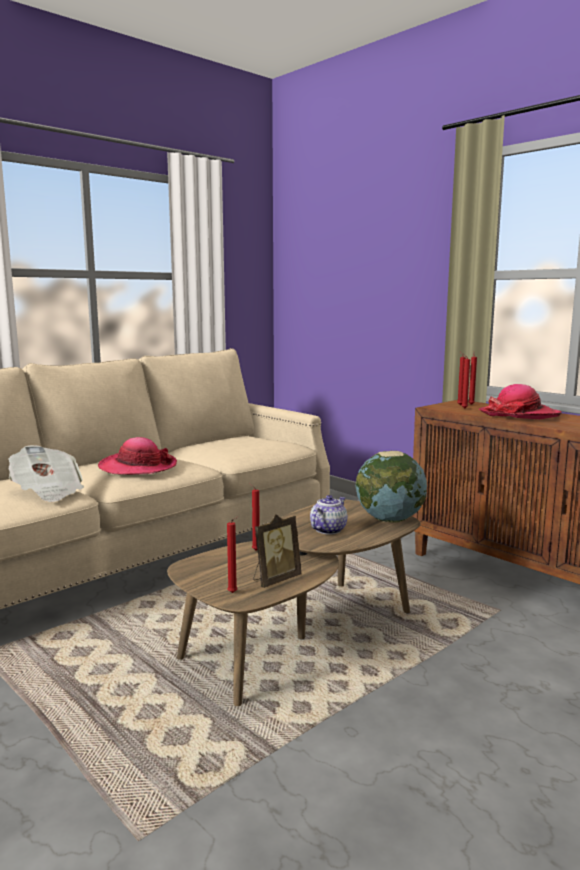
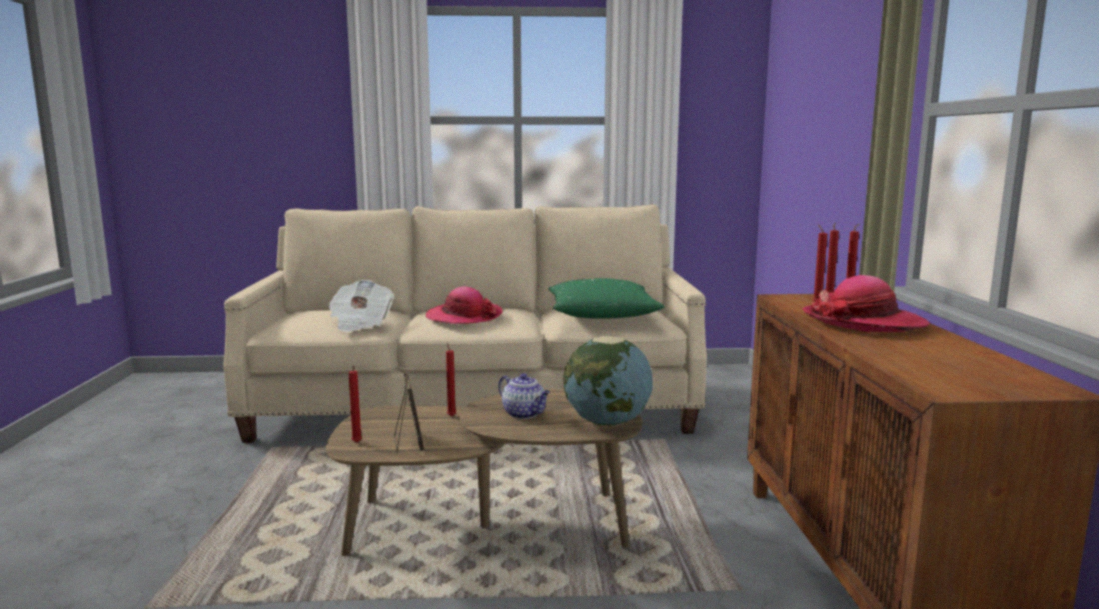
camera: 40 degrees right, 0 degrees up
(242, 445) = (602, 315): none -> green pillow
(275, 580) = (408, 444): picture frame -> picture frame turned 105 degrees counterclockwise
(328, 529) = (525, 414): teapot -> teapot turned 60 degrees clockwise

